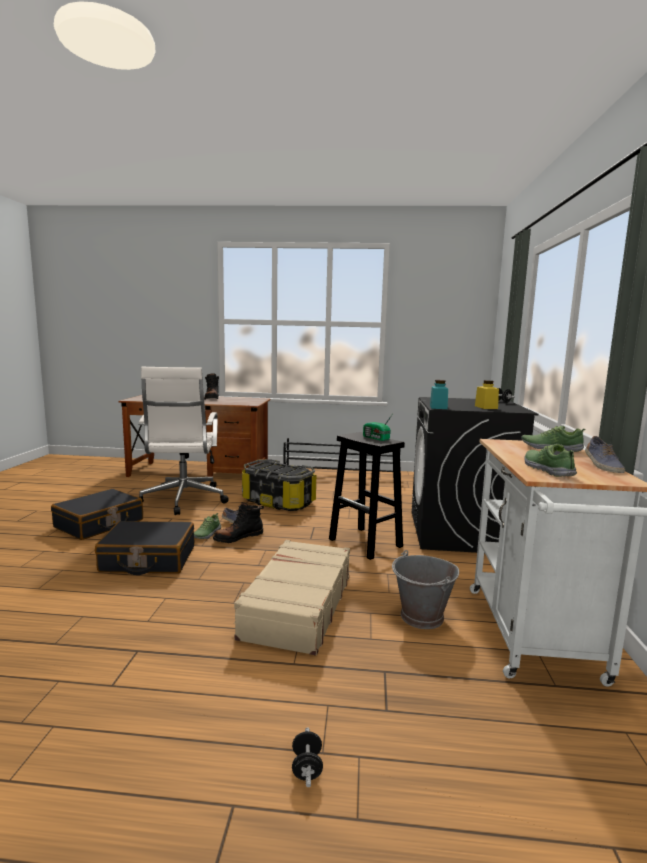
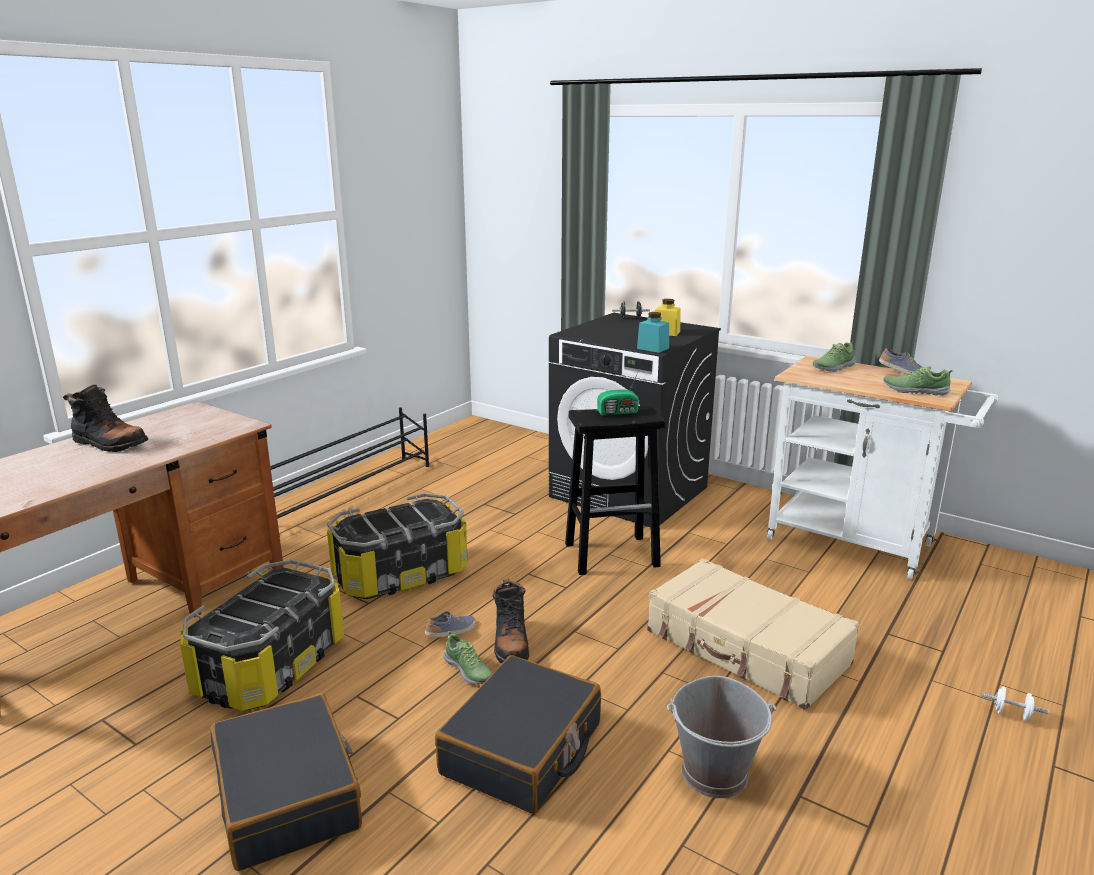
camera: 60 degrees left, 10 degrees up
(183, 500) = (272, 666): white office chair -> storage box
(307, 768) = (1011, 714): black dumbbell -> white dumbbell
(422, 617) = (802, 581): grey bucket -> grey bucket (715, 774)

